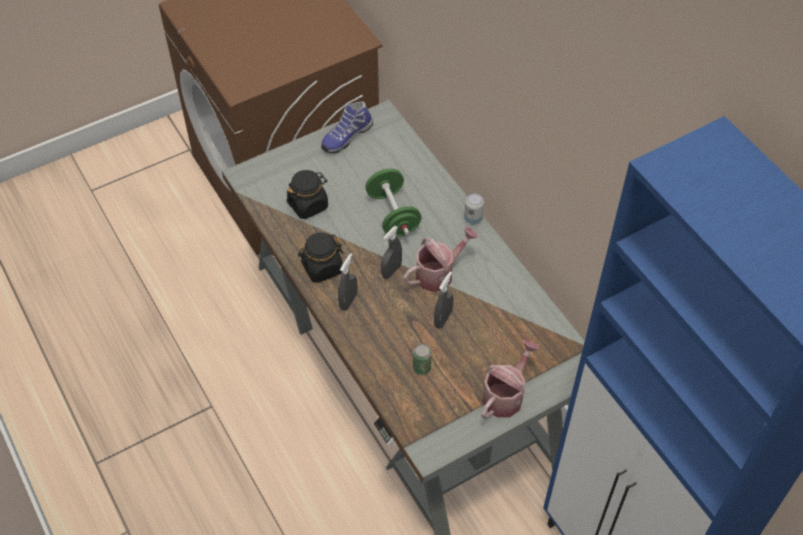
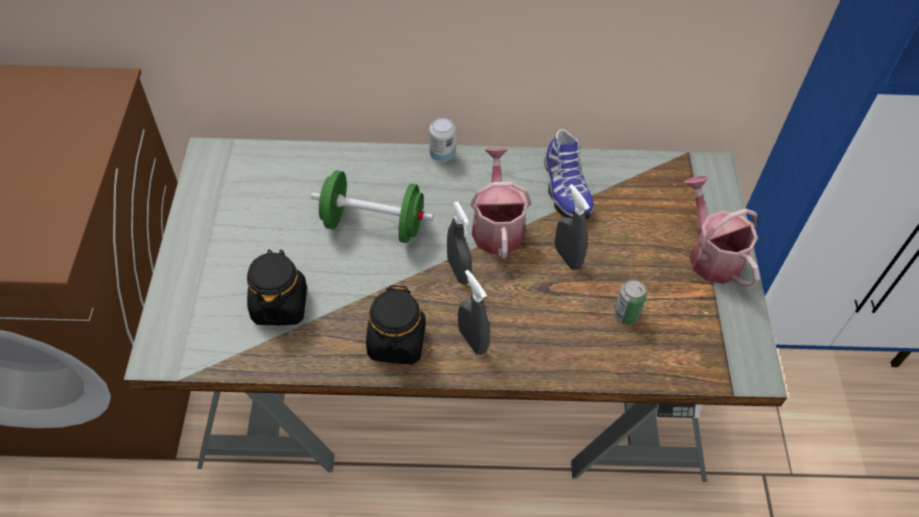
camera: 60 degrees left, 0 degrees up
(346, 136) = (205, 207): shoe -> shoe (564, 189)

